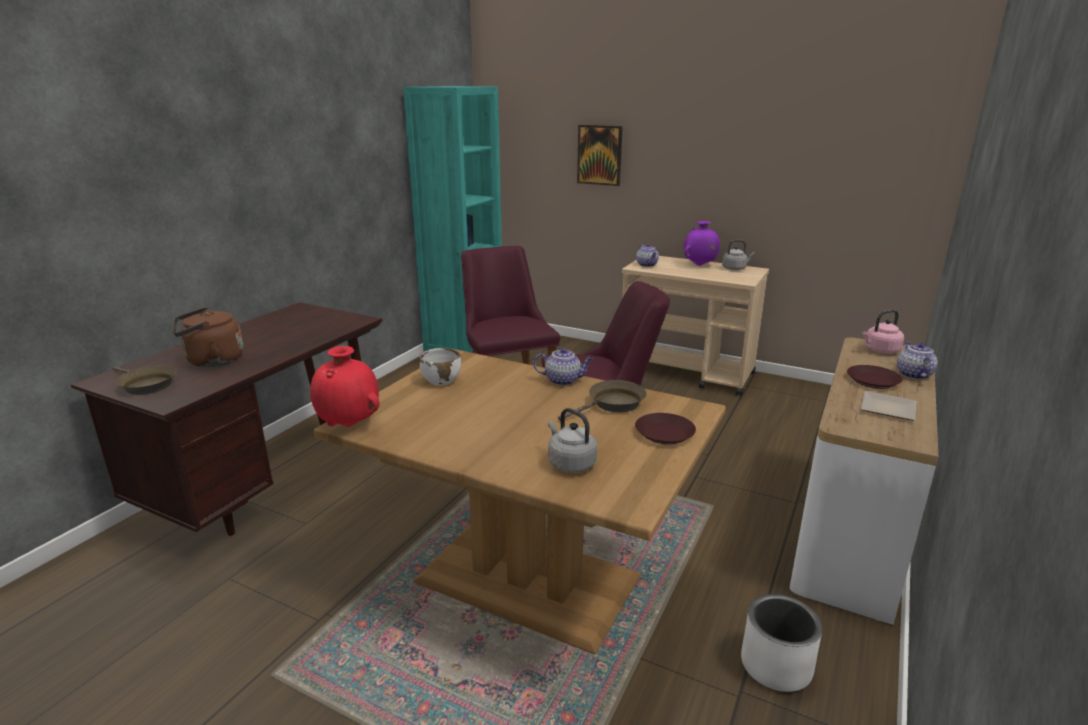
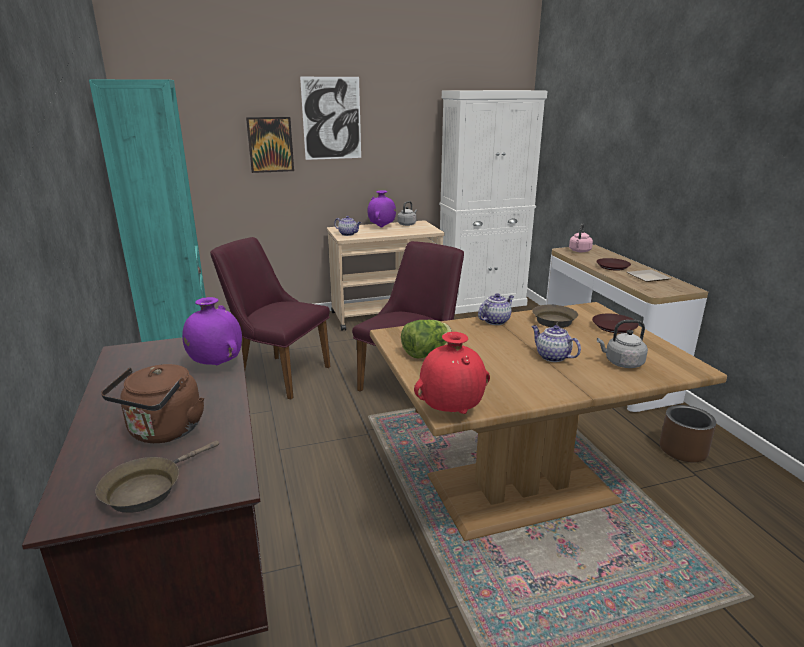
camera: 45 degrees left, 0 degrees up
(145, 385) = (148, 488): brown frying pan -> brown frying pan turned 135 degrees clockwise
(318, 335) = (216, 364): none -> purple vase
(441, 380) = (426, 353): white bowl -> lettuce
(667, 130) = (331, 118): none -> picture
(775, 665) = (682, 450): white planter -> brown planter
(827, 397) = (481, 302): none -> white cabinet
(913, 374) = (617, 258): teapot -> teapot (552, 356)

